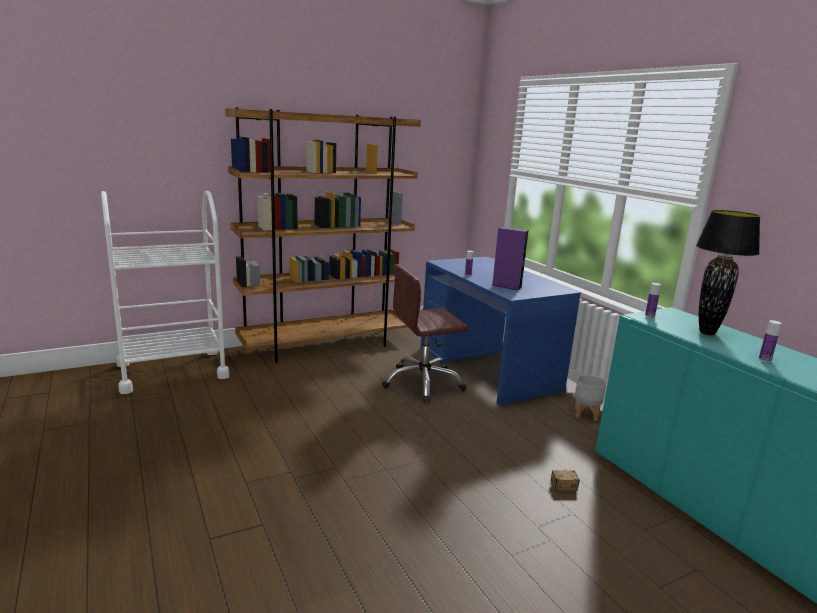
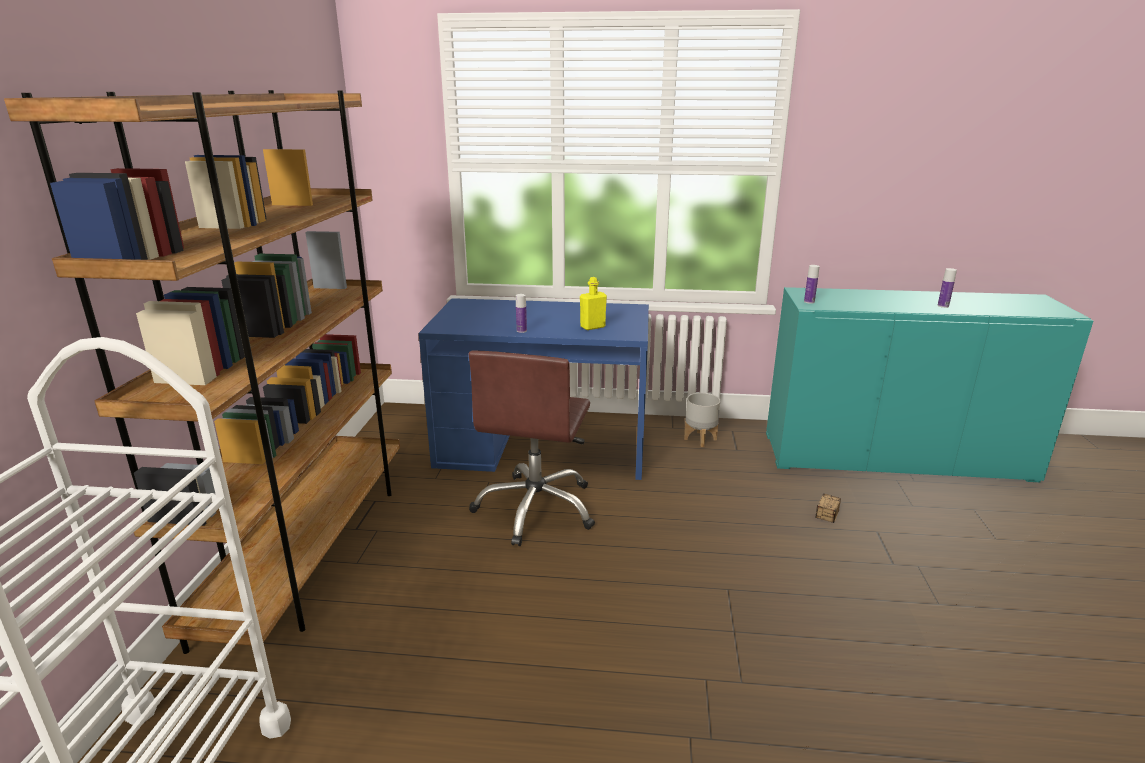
camera: 55 degrees left, 5 degrees up
(506, 286) = (592, 327): purple speaker -> yellow bottle
(707, 333) = (868, 300): black table lamp -> none

